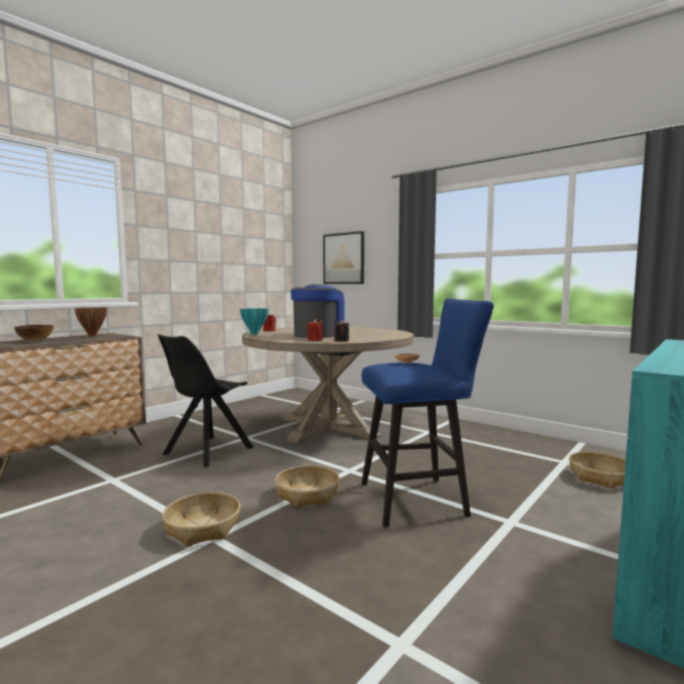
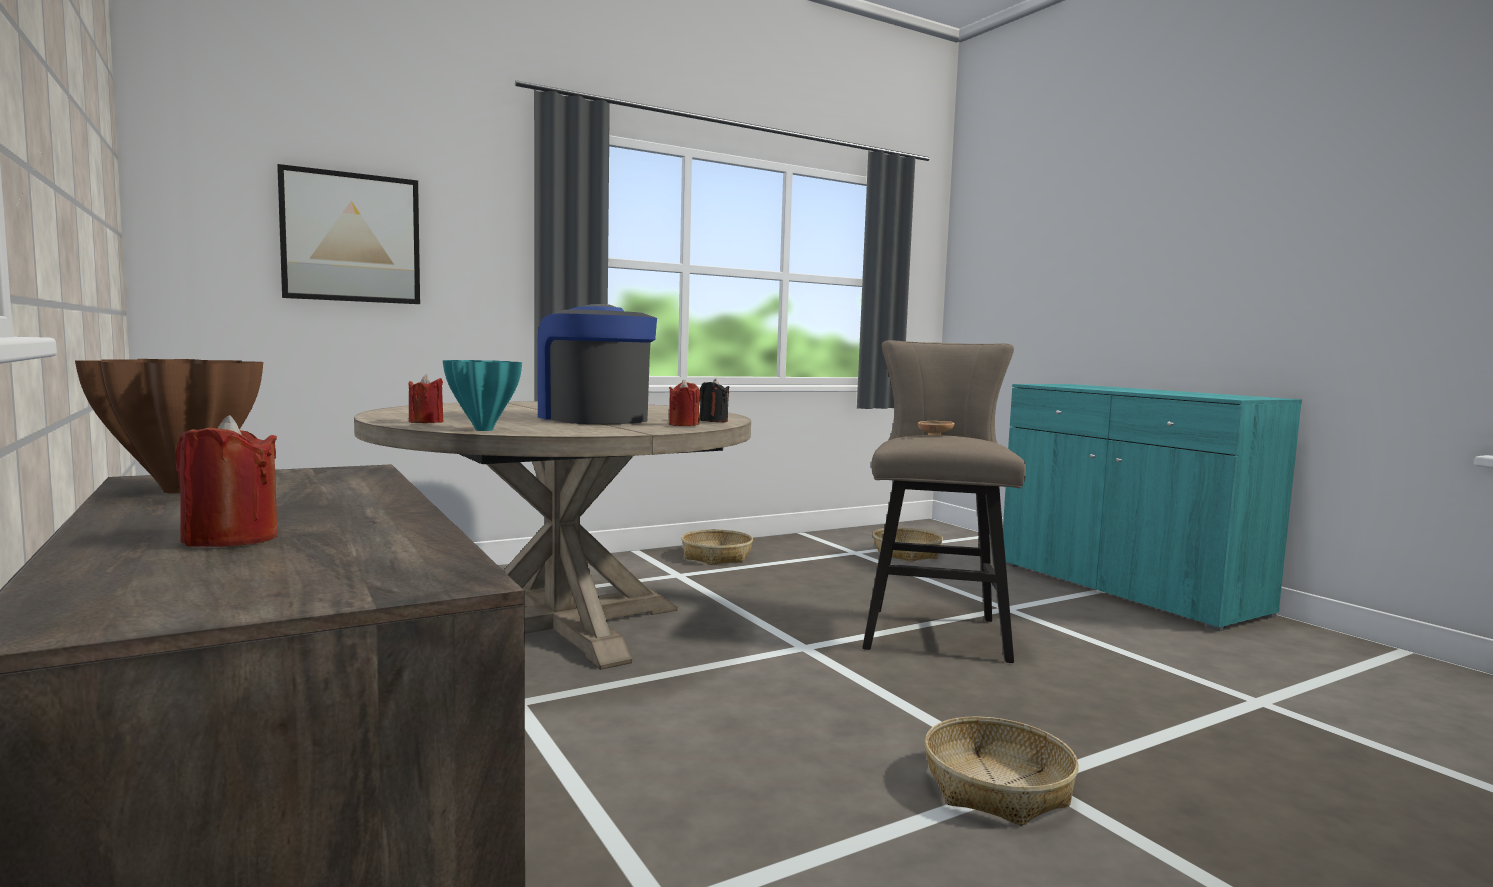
camera: 70 degrees left, 0 degrees up
(35, 341) = (230, 538): bowl -> red candle
(206, 452) = (569, 757): black chair -> none
(307, 494) = (887, 689): basket -> basket (717, 556)
(420, 499) = (934, 630): blue stool -> beige stool

